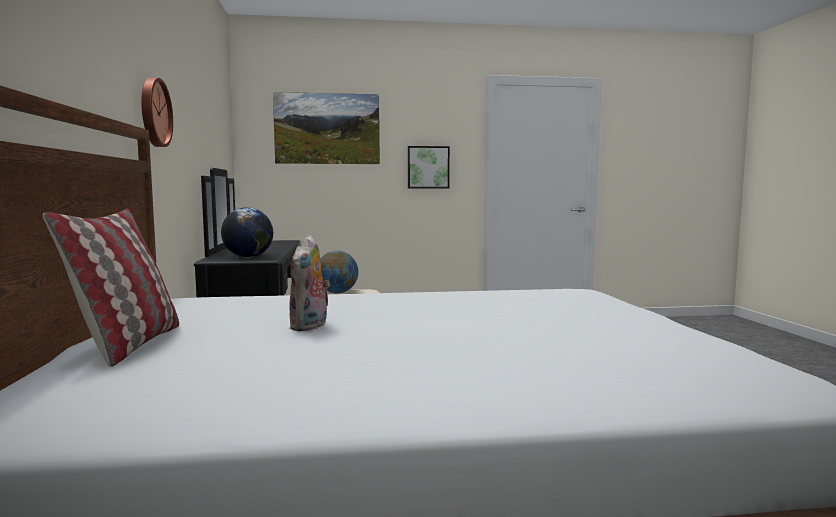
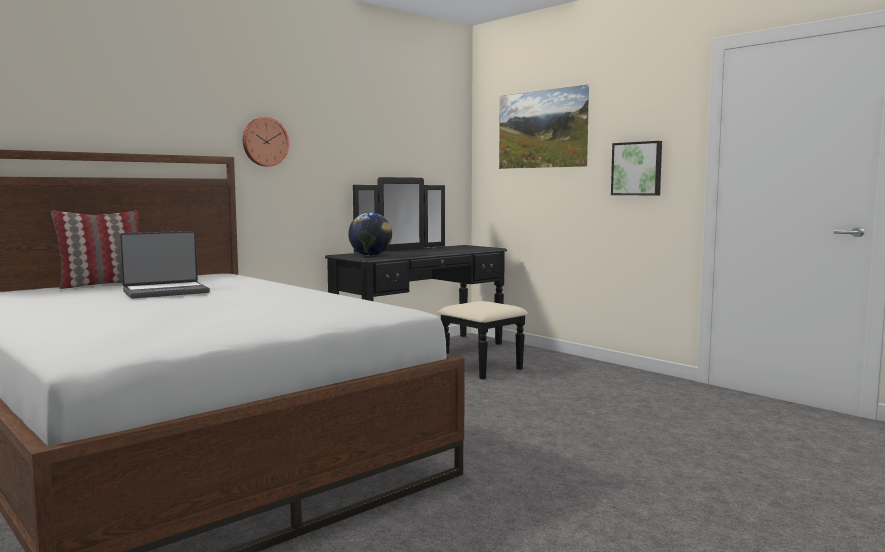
camera: 55 degrees right, 0 degrees up
(310, 326) = (166, 292): plush toy -> laptop
(337, 293) = (471, 302): globe -> none

